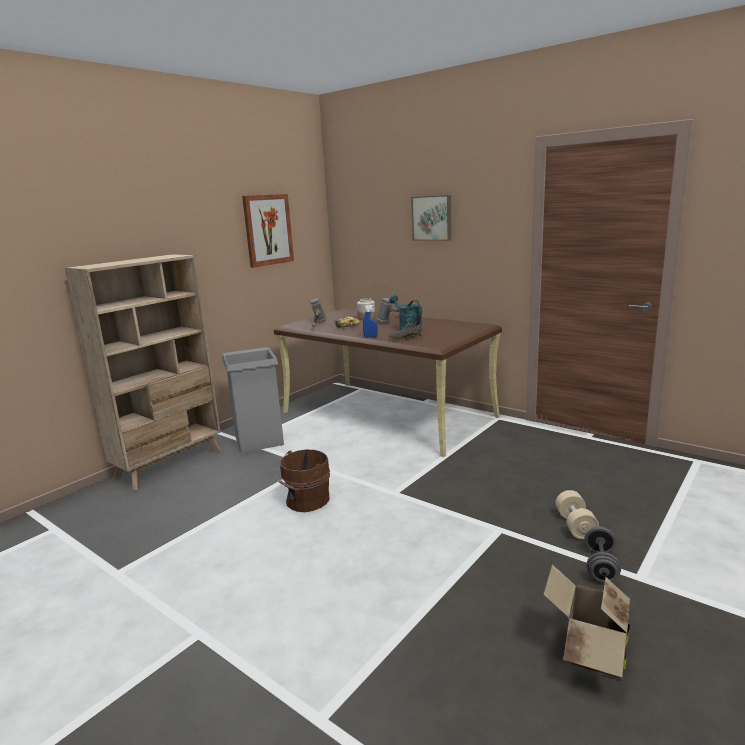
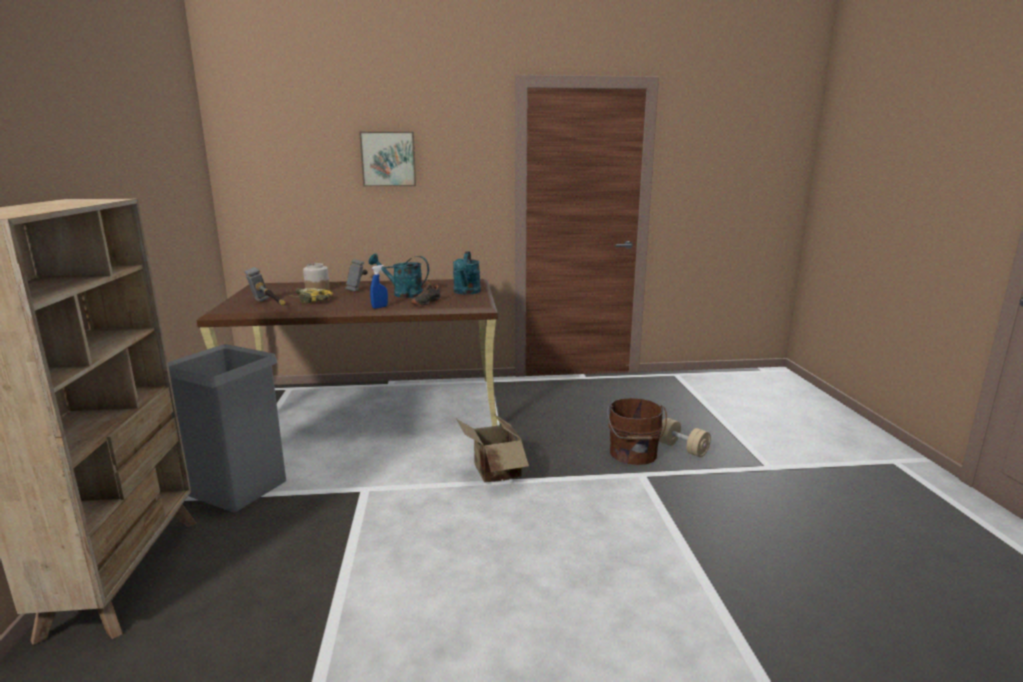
camera: 45 degrees left, 0 degrees up
(268, 230) = (157, 167): picture -> none
(305, 501) = (426, 529): brown bucket -> brown bucket (633, 454)
(452, 334) = (466, 292): none -> turquoise watering can
(589, 653) = (827, 533): cardboard box -> cardboard box (493, 473)
(600, 566) = (740, 470): grey dumbbell -> none

